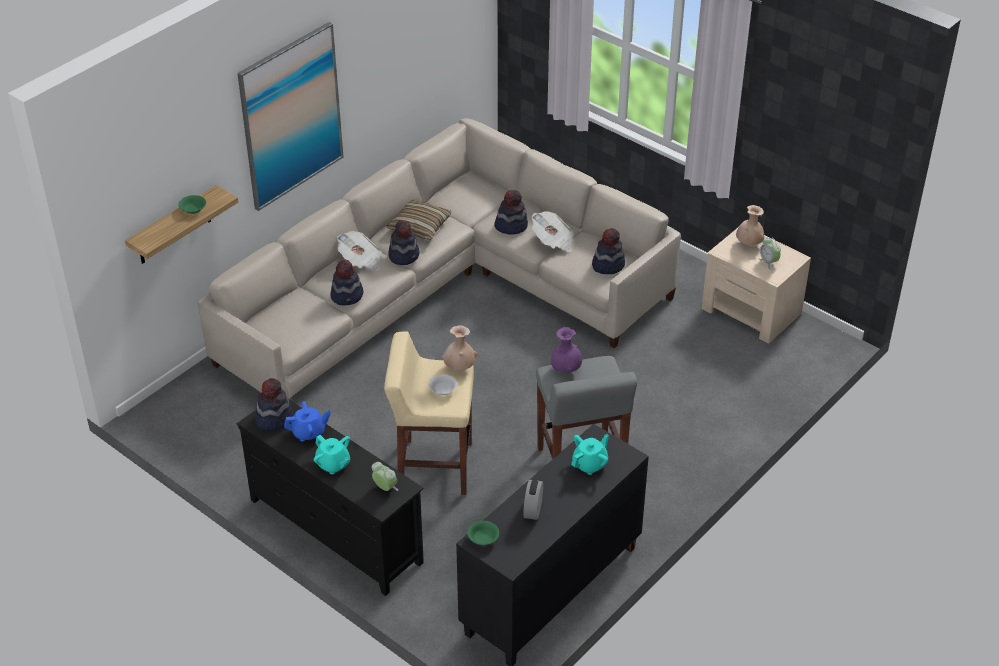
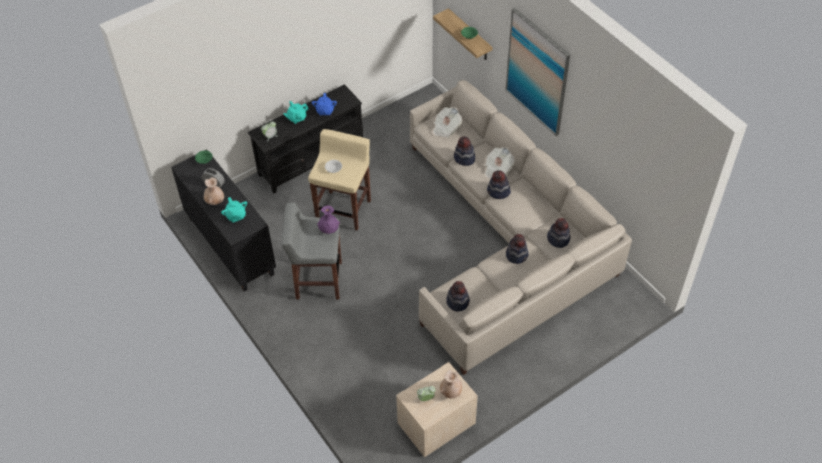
camera: 105 degrees right, 10 degrees up
(274, 418) = (342, 98): hat -> hat (558, 239)
(419, 226) = (528, 204): pillow -> none
(459, 368) = (349, 180): beige vase -> beige vase (215, 201)
(553, 241) = (493, 276): newspaper -> newspaper (446, 128)

